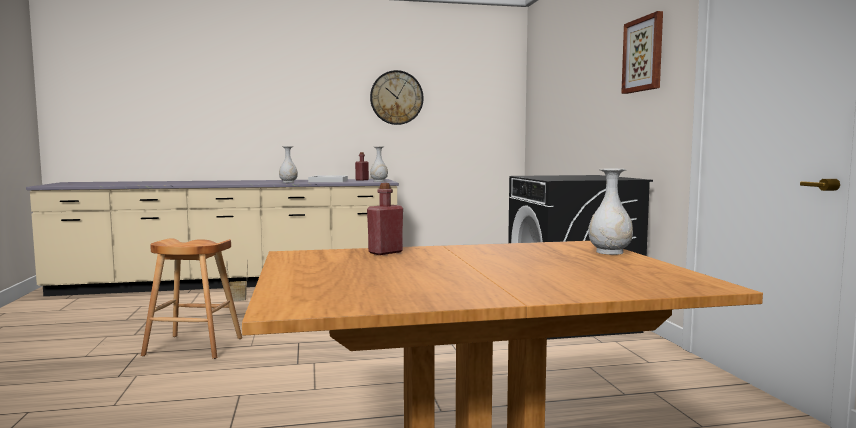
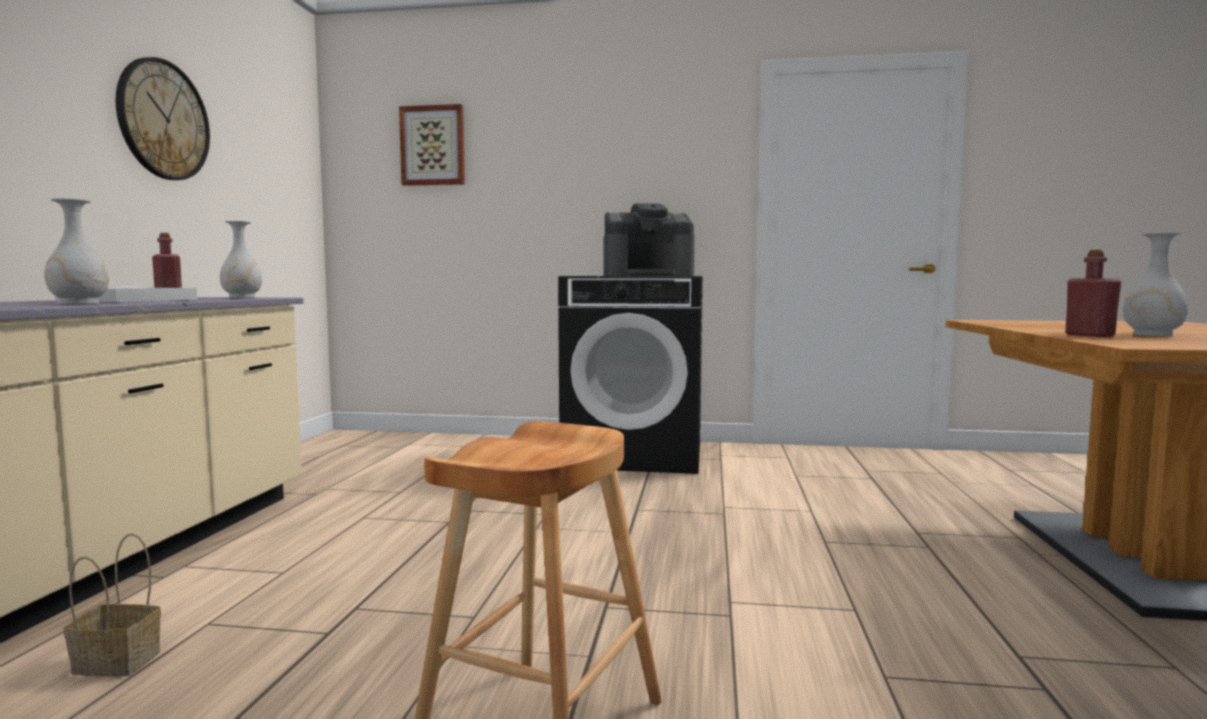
camera: 70 degrees left, 0 degrees up
(576, 177) = (648, 275): none -> coffee machine
(610, 252) = (1028, 321): white vase -> white vase (1152, 335)
(643, 54) = (664, 137): picture -> picture (433, 146)

